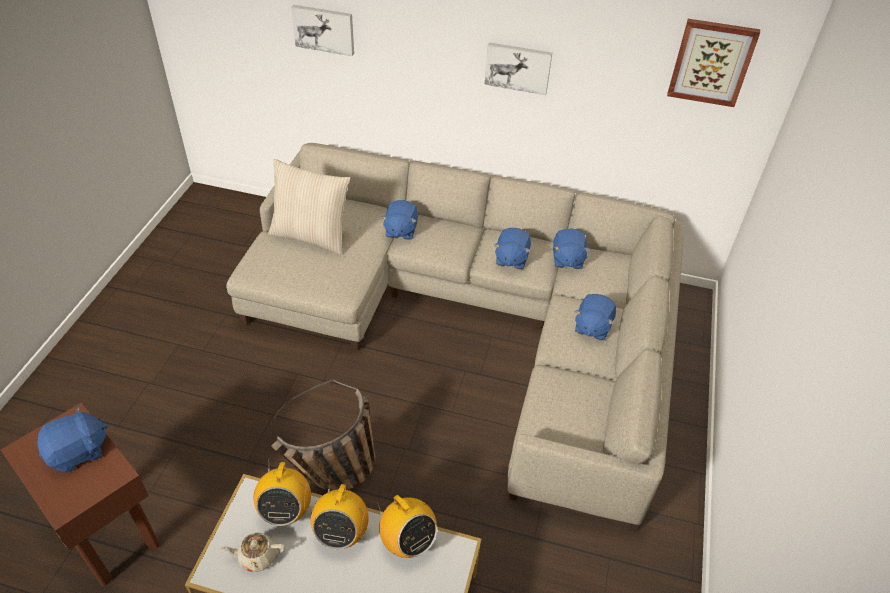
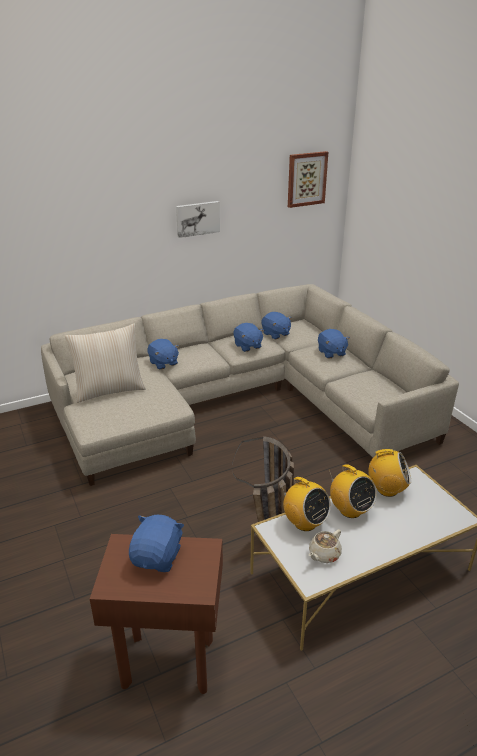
camera: 40 degrees left, 15 degrees down
(324, 29) = (49, 233): picture -> none

